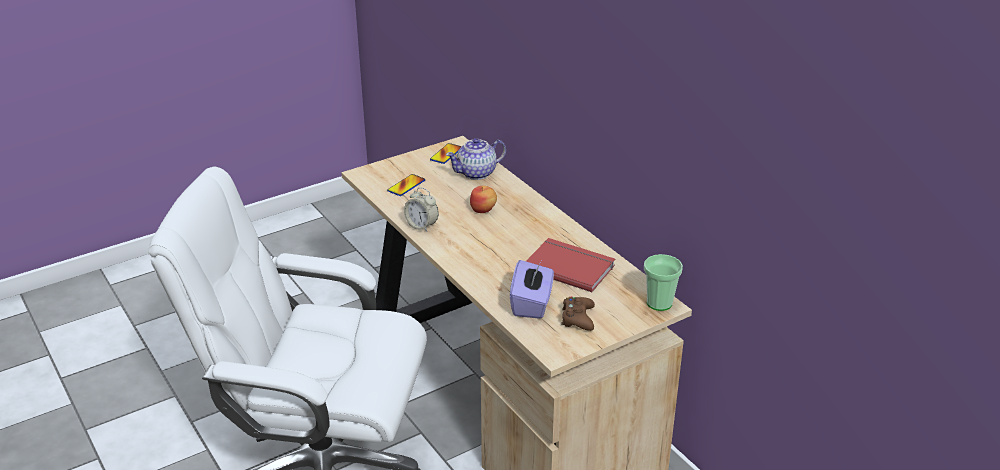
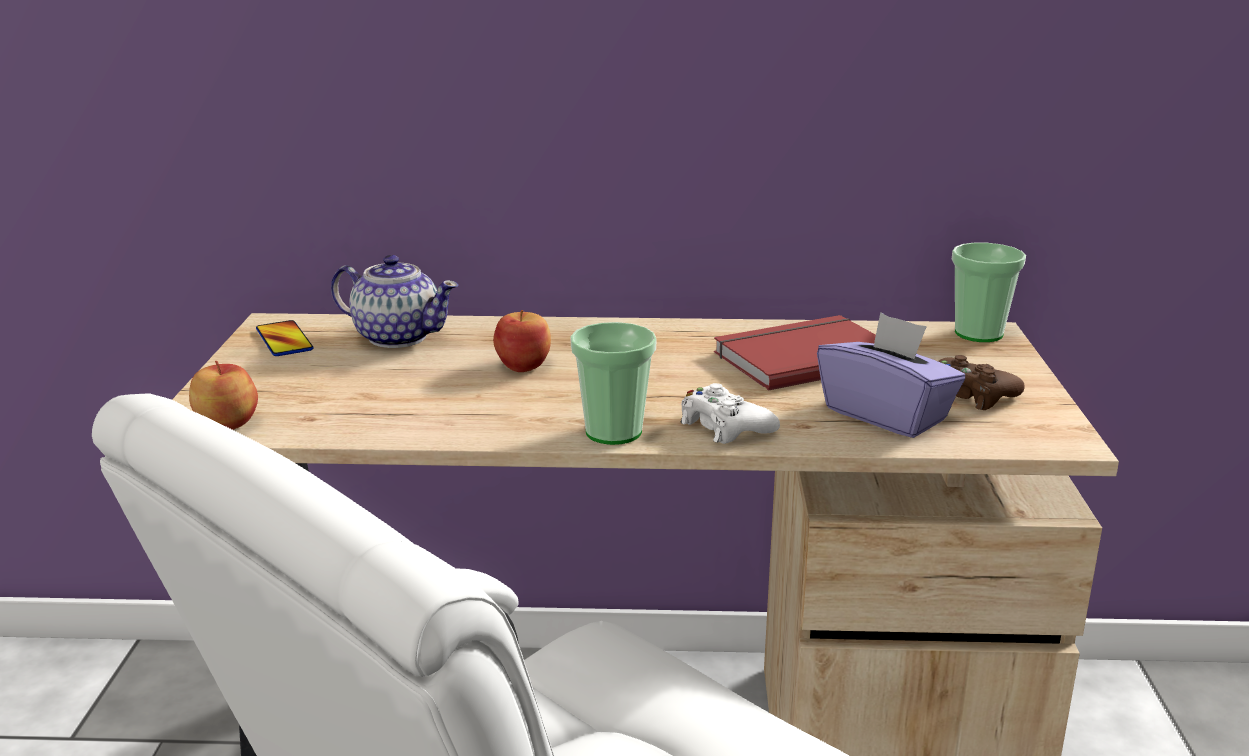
camera: 55 degrees left, 10 degrees down
(371, 179) = (225, 424): none -> apple
(406, 186) = (319, 401): phone -> none
(422, 226) = (488, 428): alarm clock -> none
(447, 251) = (613, 432): none -> cup
(477, 173) = (397, 336): teapot -> teapot turned 75 degrees counterclockwise
(478, 272) = (724, 426): none -> white game controller

